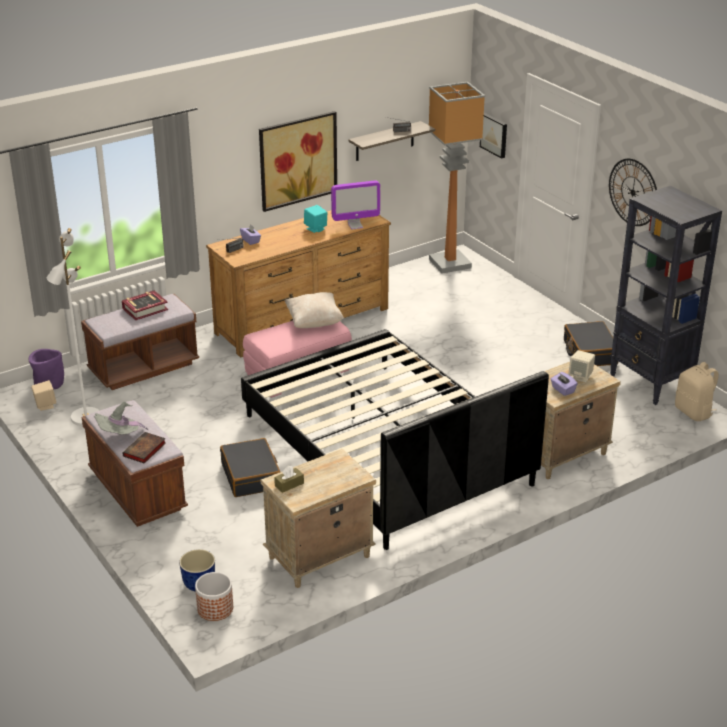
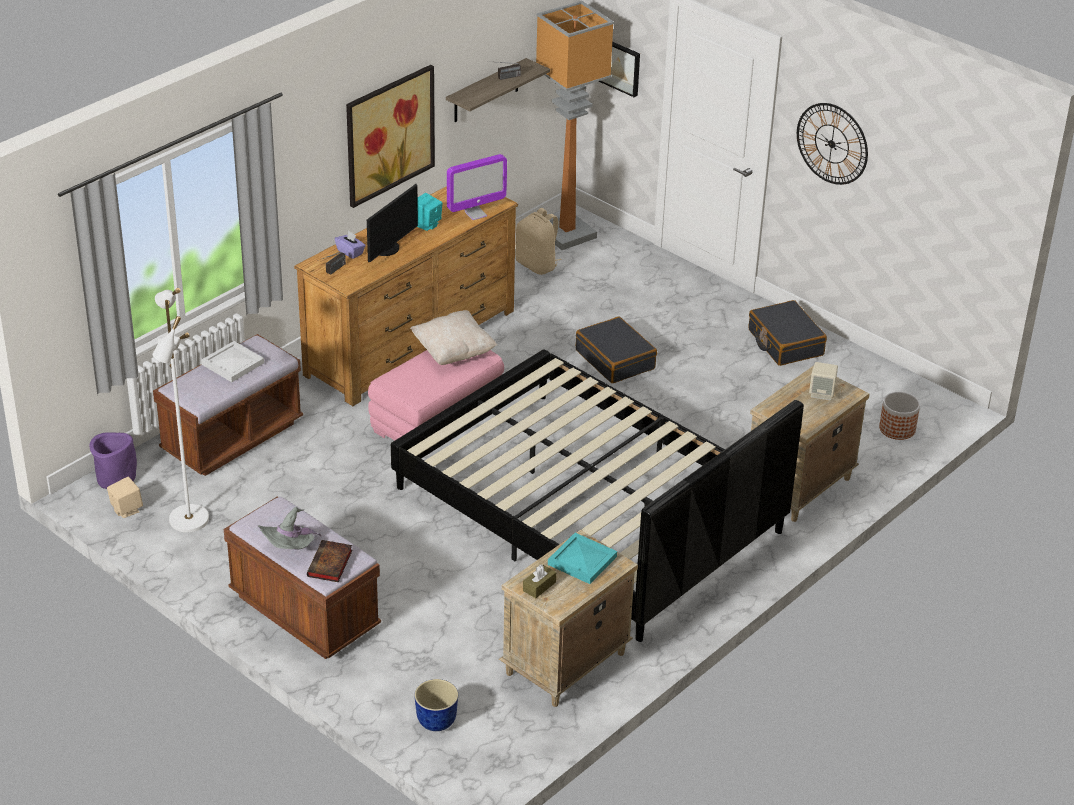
camera: 15 degrees left, 5 degrees up
(145, 309) = (233, 363): book -> white tray
(215, 608) = (469, 749): planter -> planter (897, 429)
(251, 476) = (438, 570): black suitcase -> black suitcase (615, 359)
(279, 241) = (388, 249): none -> monitor
(331, 470) = (581, 560): none -> turquoise tray
(562, 390) = (808, 414): purple tissue box -> none
(651, 383) = (871, 376): black bookcase -> none
(694, 412) = (933, 409): beige backpack -> beige backpack (537, 265)

